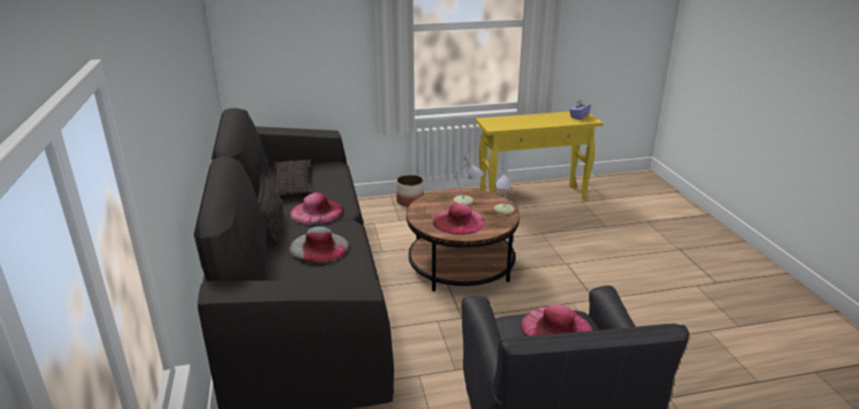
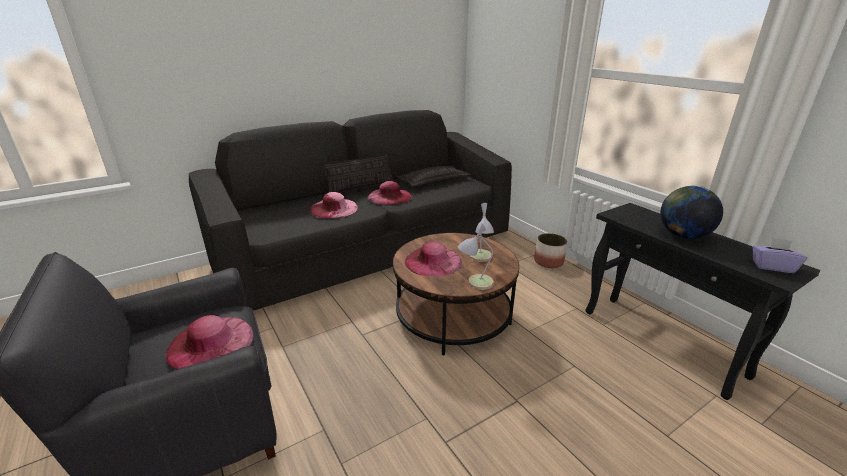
camera: 70 degrees right, 0 degrees up
(319, 247) = (334, 208): grey hat -> pink hat
(533, 197) = (662, 343): yellow console table -> black console table
(534, 121) = (683, 235): none -> globe

